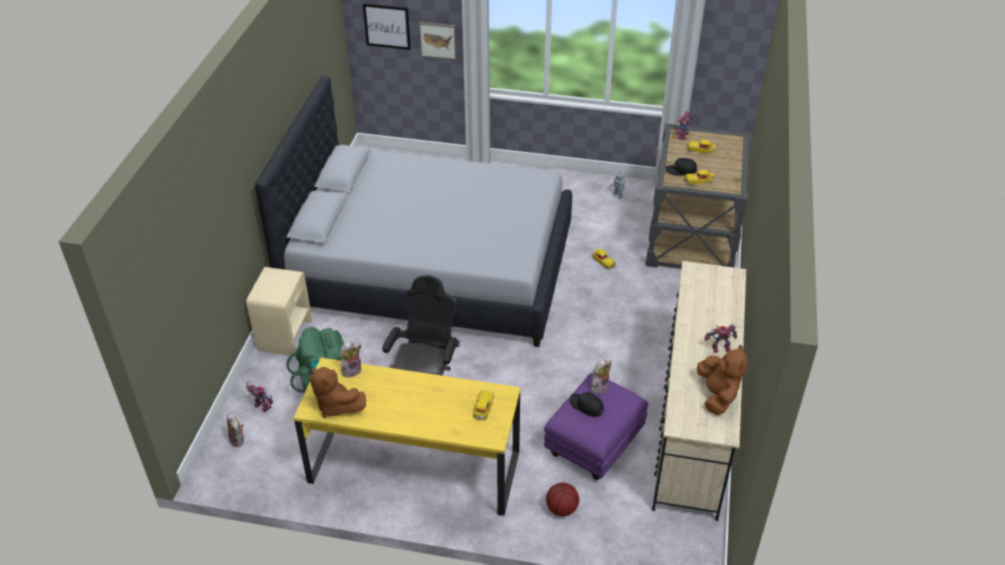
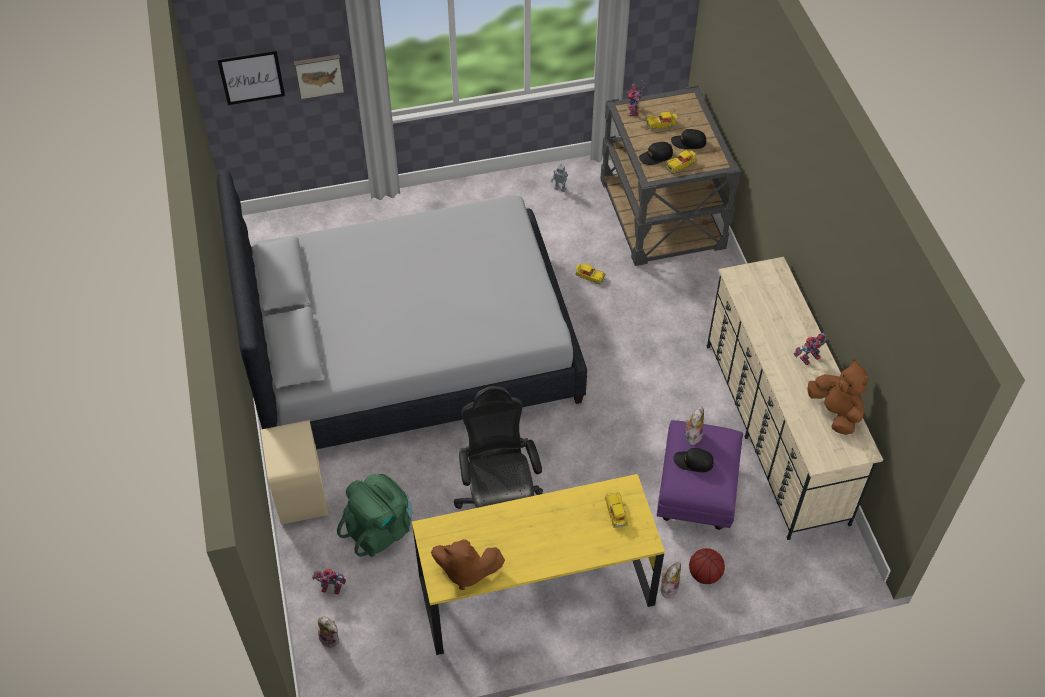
camera: 25 degrees left, 10 degrees up
(351, 370) = (455, 523): plush toy -> plush toy (668, 587)
(715, 168) = (688, 142): none -> black cap

